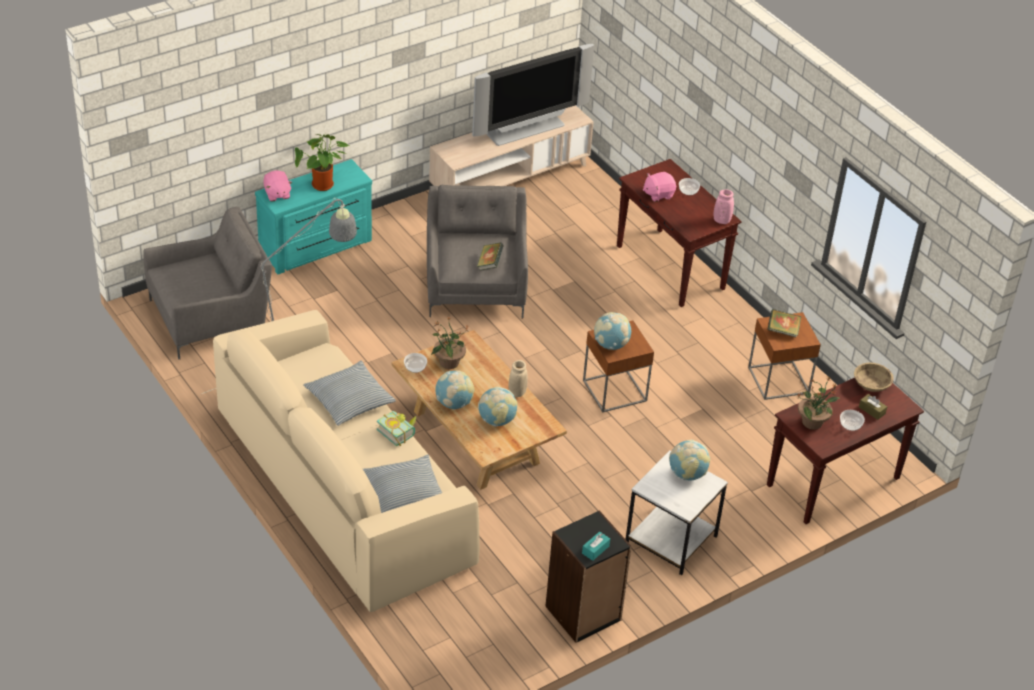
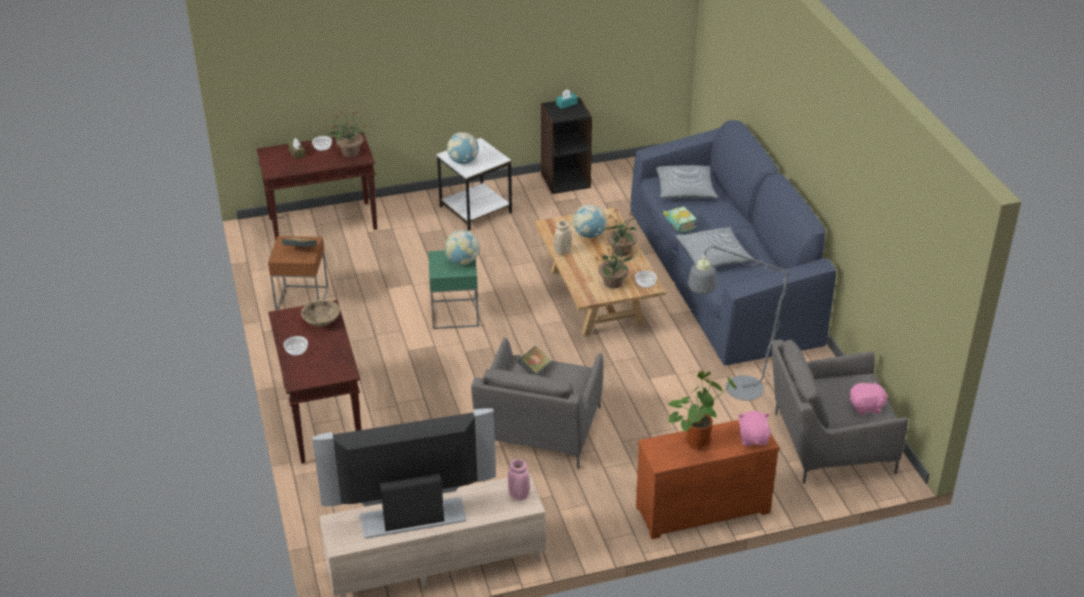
camera: 160 degrees left, 5 degrees down
(317, 247) = (701, 507): turquoise dresser -> brown dresser
(343, 487) = (722, 278): beige sofa -> blue sofa
(454, 403) = (621, 251): globe -> potted plant
(614, 390) = (455, 314): brown side table -> green side table
(658, 194) = (331, 351): pink plush toy -> pink plush toy (866, 407)
(722, 220) = (287, 314): pink vase -> pink vase (519, 495)
(871, 385) = (280, 168): beige bowl -> beige bowl (321, 321)

